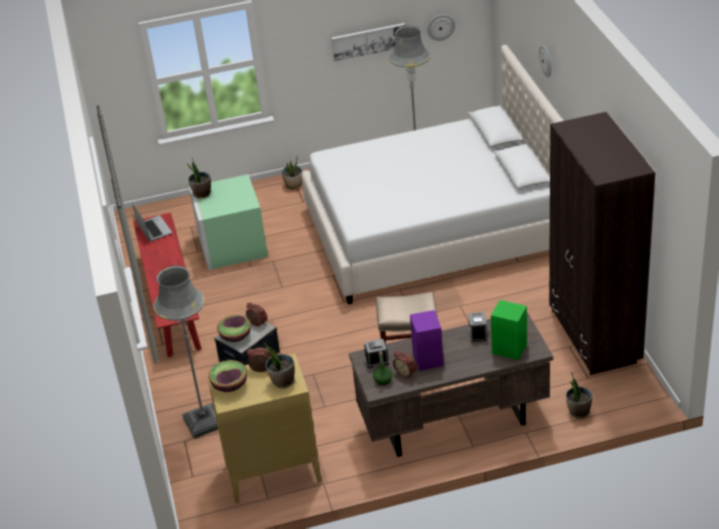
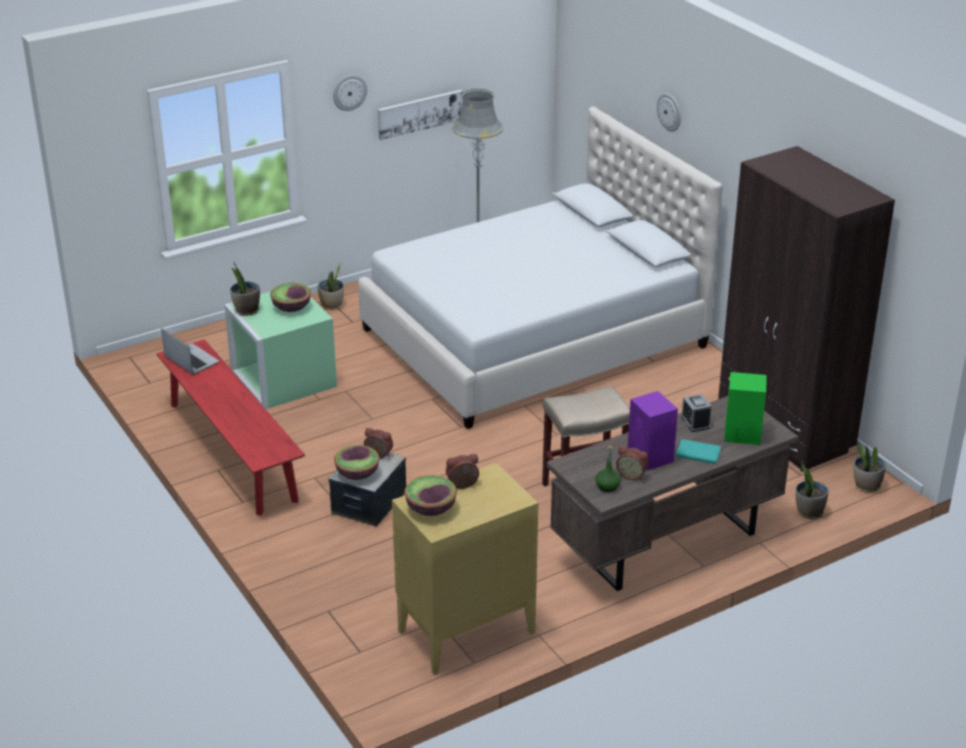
camera: 20 degrees left, 5 degrees down
(204, 421) = (344, 585): grey floor lamp -> none
(234, 195) = (291, 308): none -> bowl
(282, 381) = (498, 496): potted plant -> potted plant (866, 486)
(377, 361) = (588, 466): alarm clock -> none
(440, 27) = (500, 95): wall clock -> wall clock (349, 92)
(466, 360) = (698, 452): none -> turquoise book

